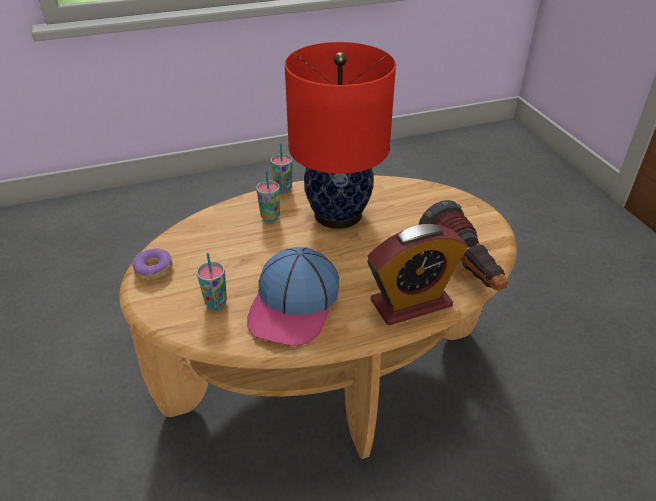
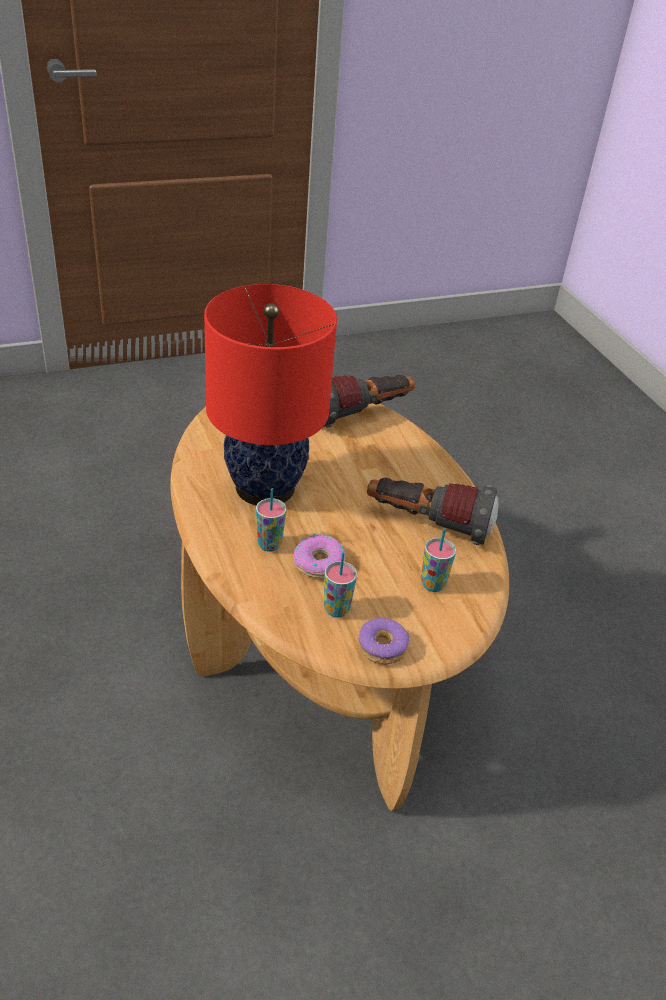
camera: 95 degrees left, 0 degrees up
(248, 241) = (319, 563): none -> donut
(283, 189) = (203, 533): cup -> cup (336, 609)
(294, 305) = (427, 525): cap -> flashlight
(411, 303) = (412, 450): alarm clock -> none

